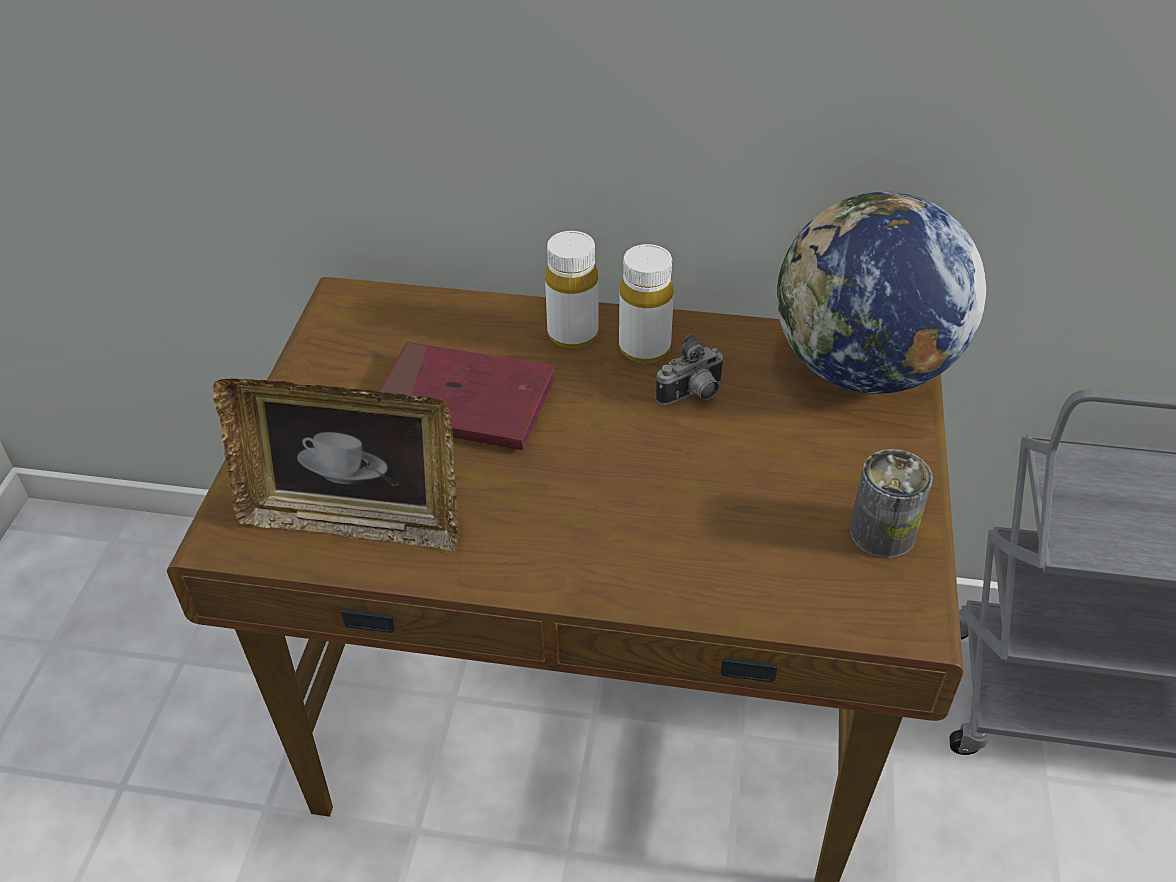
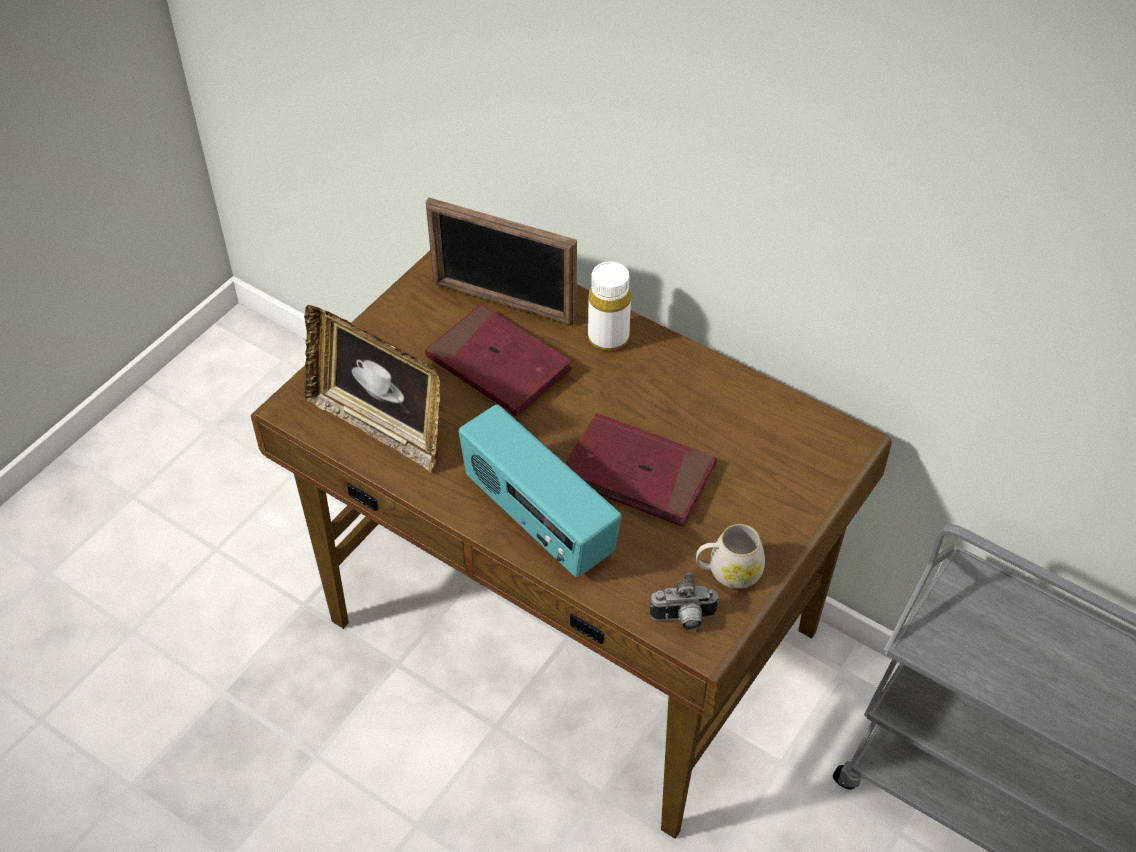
camera: 25 degrees right, 5 degrees up
(428, 337) = (503, 303): none -> picture frame
(624, 560) = (537, 521): none -> radio
(644, 348) = (654, 368): white bottle -> none
(692, 395) = (664, 419): camera -> camera (683, 619)
(705, 463) = (638, 474): none -> red book
(862, 369) = (807, 445): globe -> none
(882, 533) = (728, 572): can -> white mug

